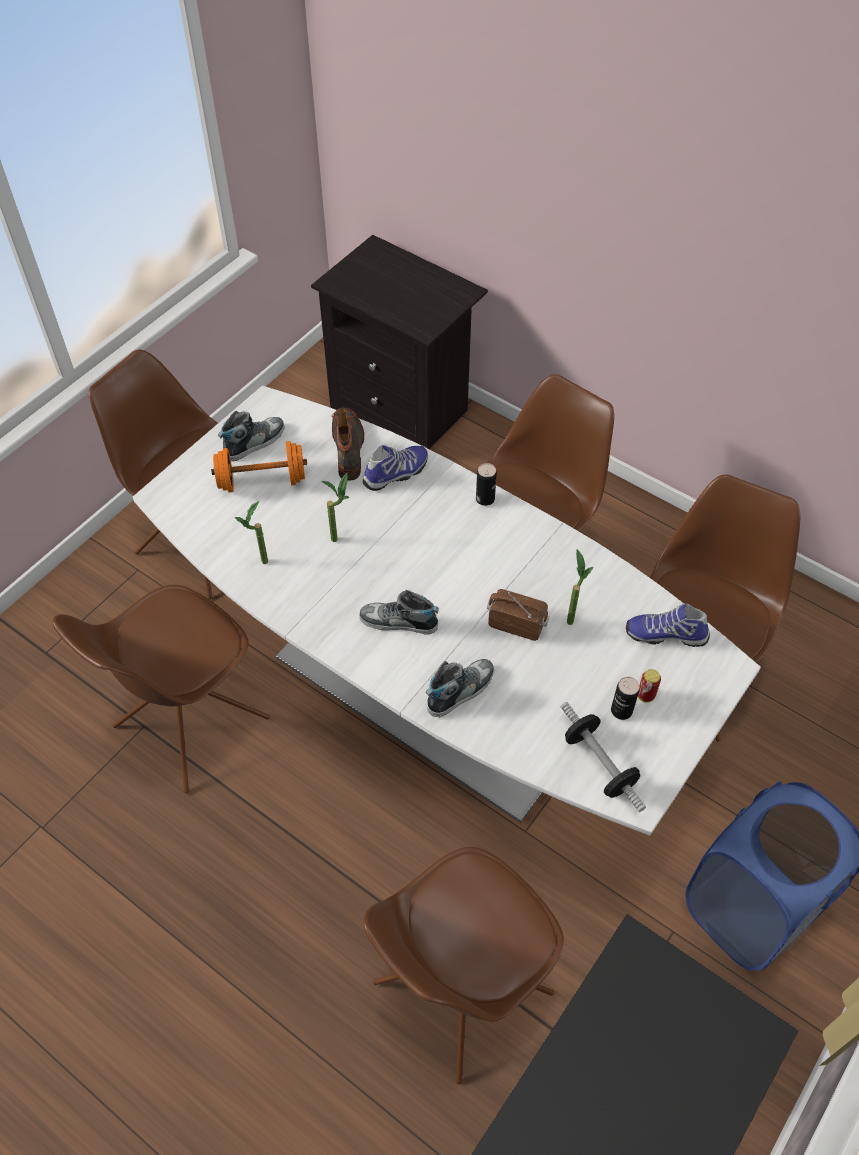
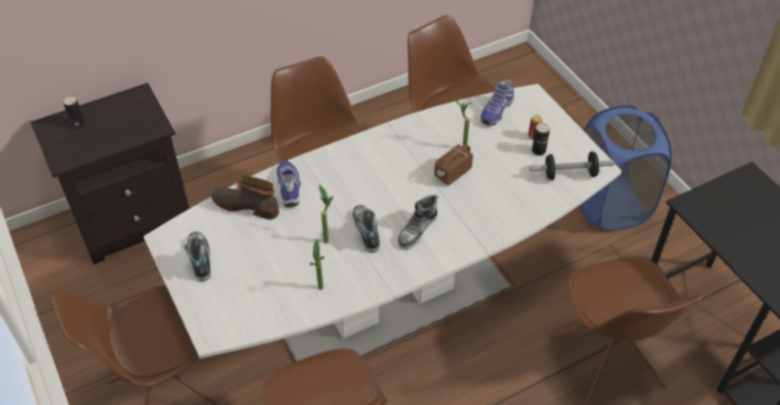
camera: 65 degrees left, 5 degrees down
(262, 481) = (242, 265): orange dumbbell -> none
(460, 690) = (487, 218): shoe -> shoe (366, 231)
(485, 499) = (343, 151): can -> can (78, 123)

